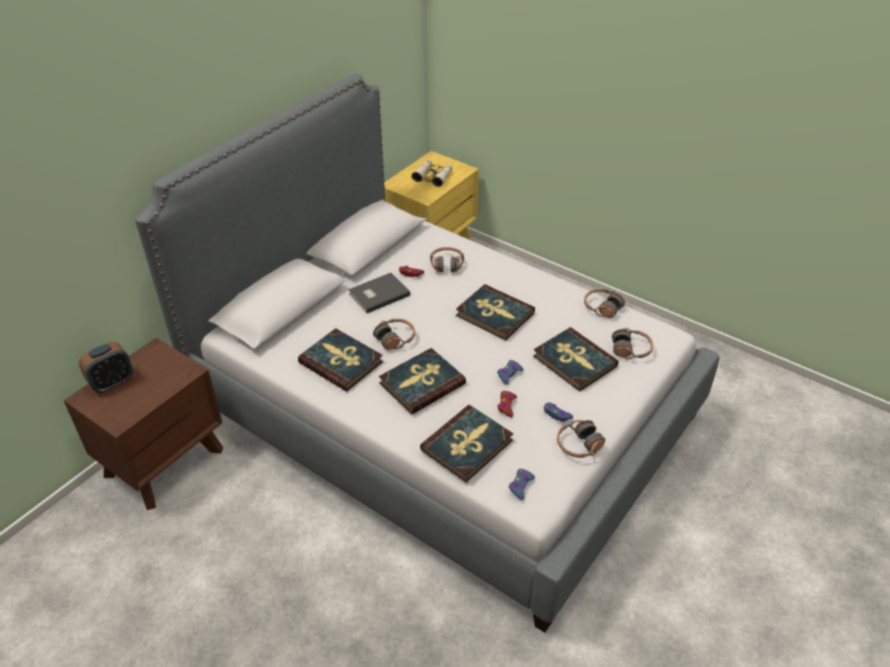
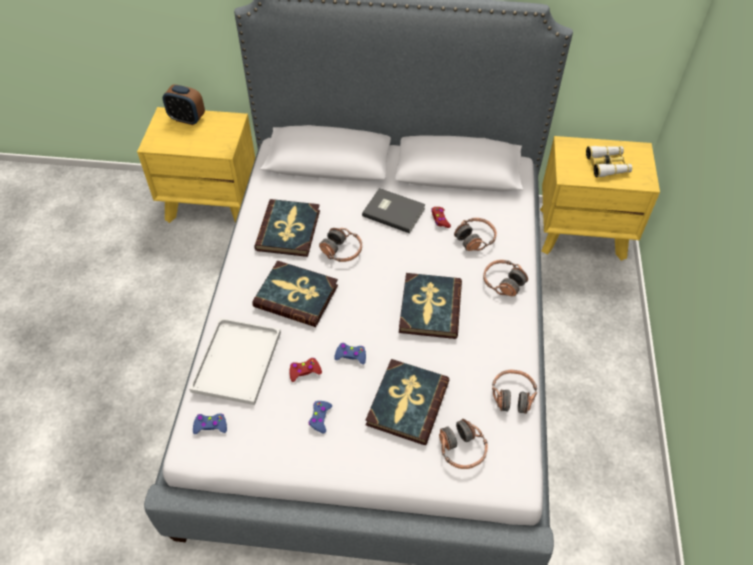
camera: 60 degrees right, 10 degrees up
(164, 461) = (212, 203): brown nightstand -> yellow nightstand
(467, 445) = (237, 363): book -> white tray
(578, 445) = (288, 454): headphones -> headphones (503, 282)

